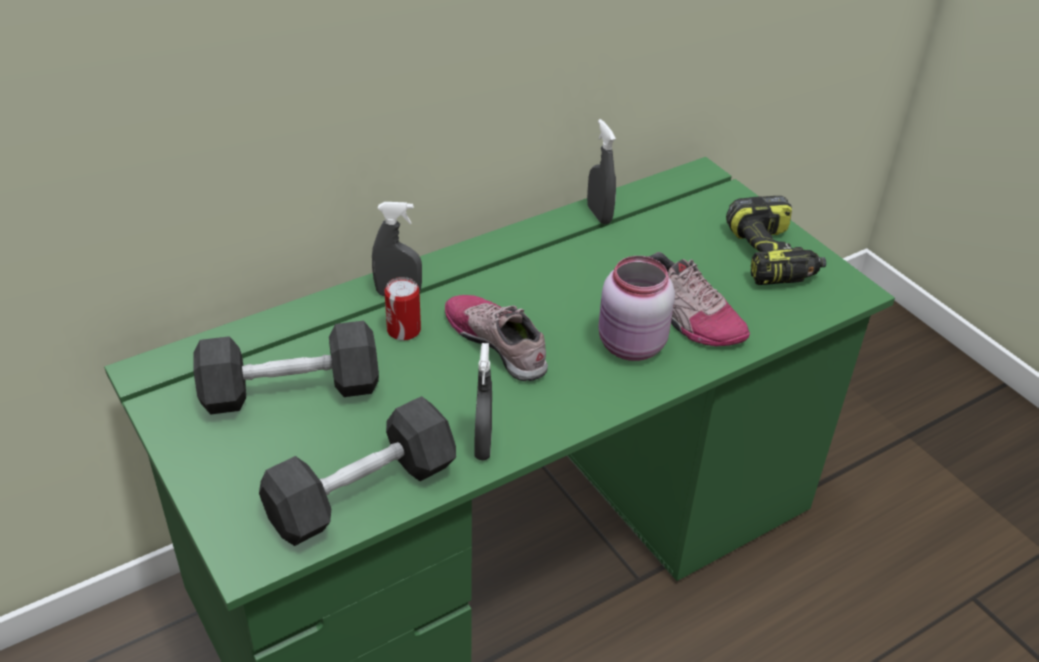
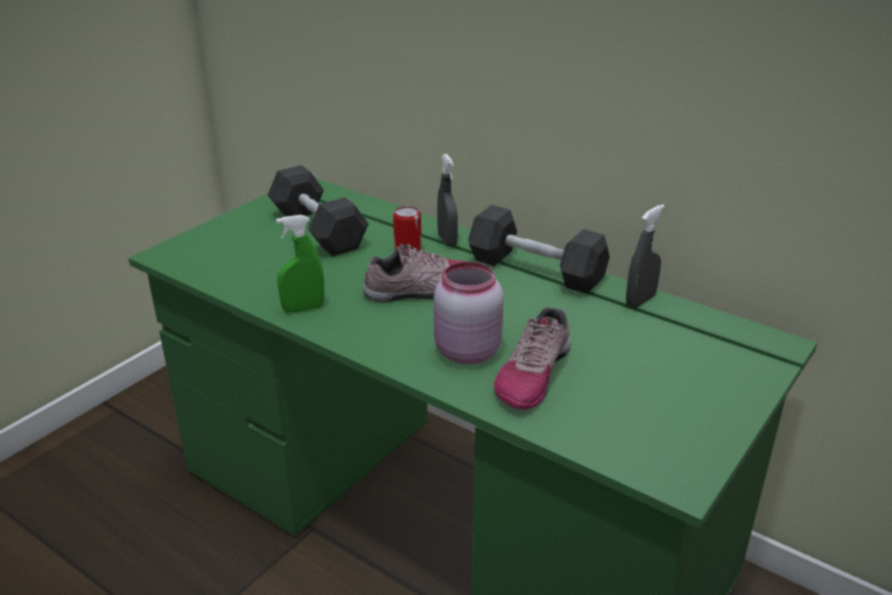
camera: 70 degrees right, 10 degrees down
(362, 492) = (234, 275): black dumbbell -> black dumbbell (536, 270)
(483, 444) = (303, 308): grey spray bottle -> green spray bottle
(498, 343) = (422, 290): shoe -> shoe turned 45 degrees clockwise
(772, 257) = (682, 413): power drill -> none

